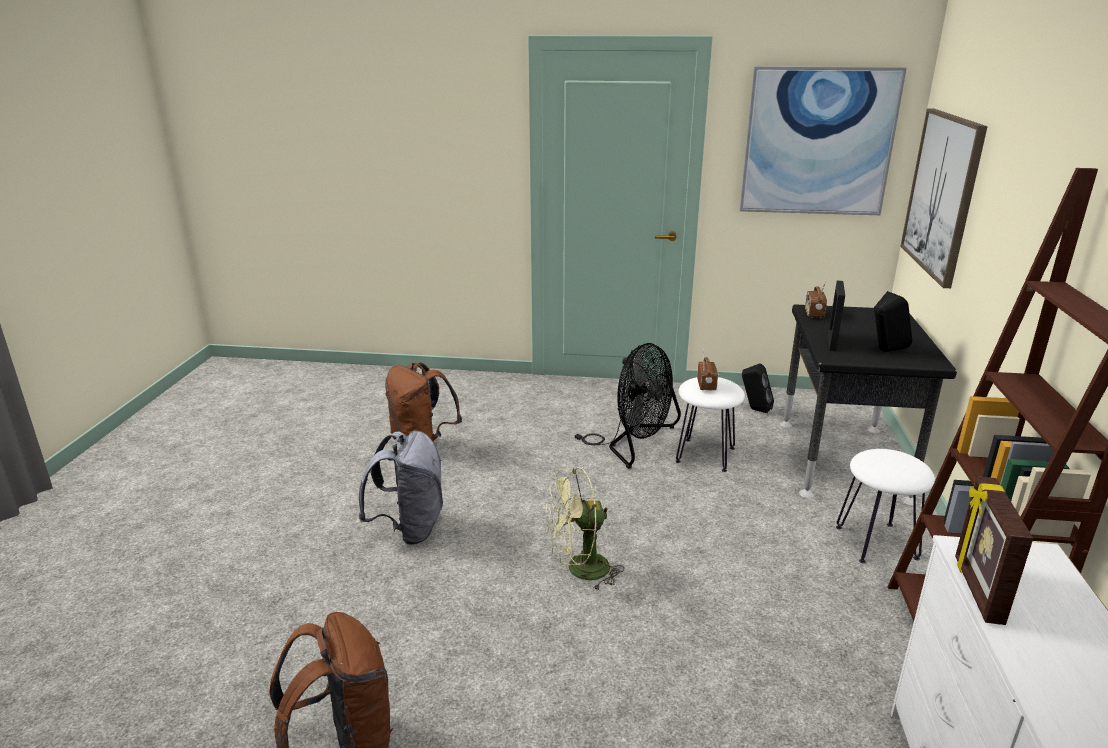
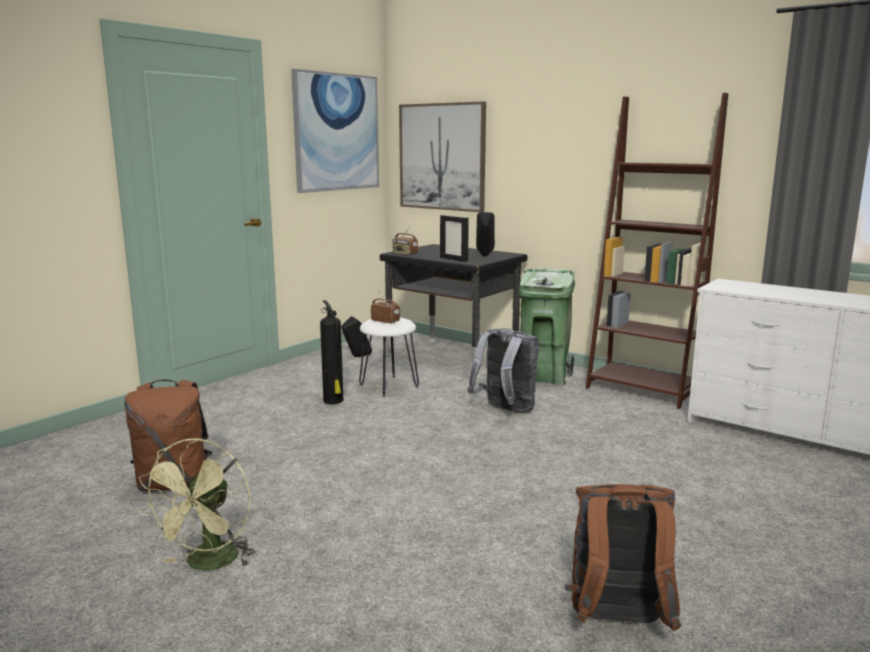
camera: 60 degrees left, 10 degrees down
(409, 529) = (321, 523): grey backpack -> grey backpack (505, 411)
(579, 570) = (476, 464): green fan -> green fan (208, 564)
(632, 443) = (333, 401): black fan -> fire extinguisher
(876, 542) = (544, 377): white stool -> green trash can
(976, 590) = (750, 293): picture frame -> none

